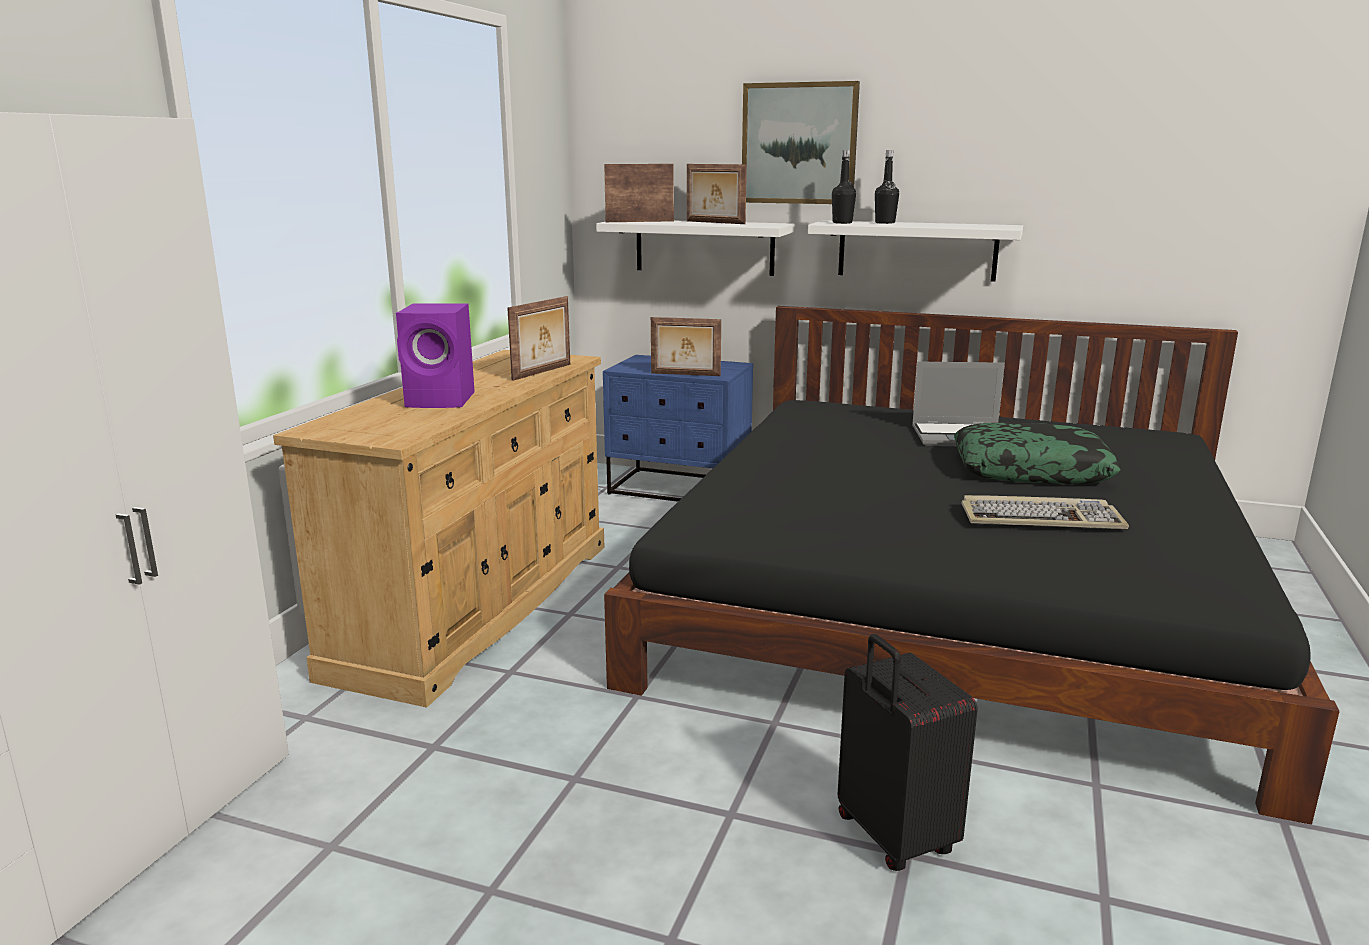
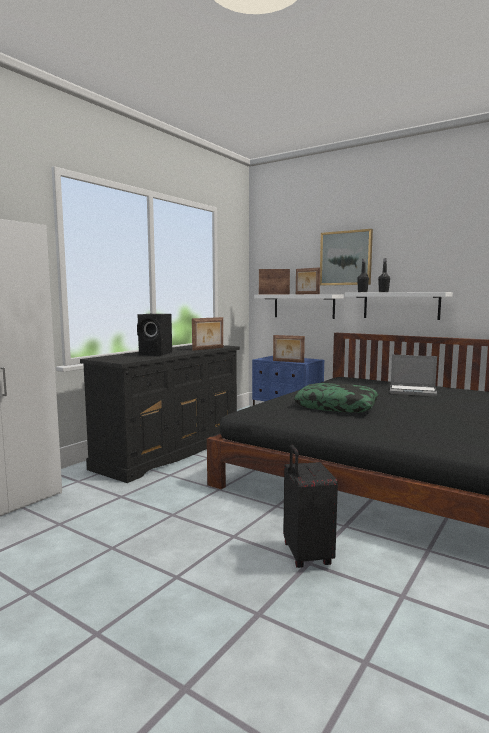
camera: 15 degrees right, 10 degrees down
(443, 400) = (156, 354): purple speaker -> black speaker
(479, 604) = (171, 451): beige dresser -> black dresser
(1030, 470) = (438, 404): pillow -> pillow (337, 406)
(1041, 519) = (426, 420): keyboard -> none

